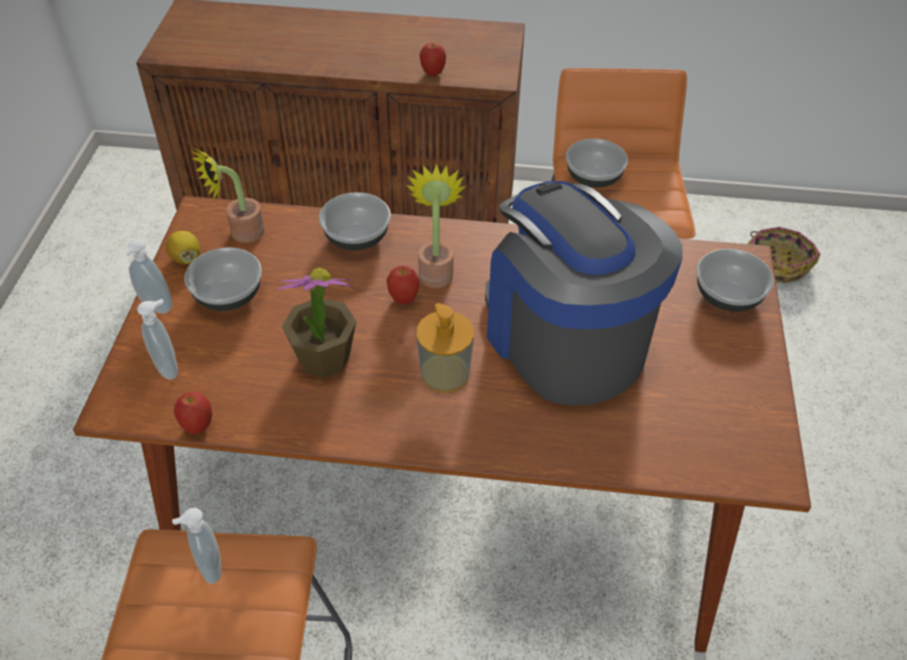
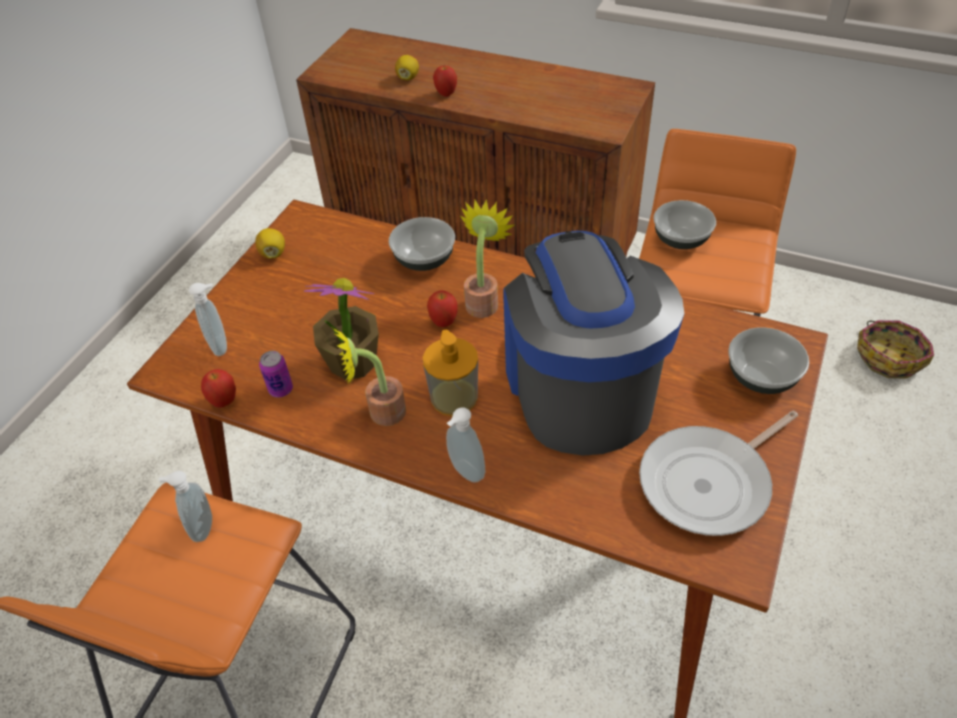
camera: 20 degrees right, 0 degrees up
(155, 308) = (231, 292): soap dispenser -> soap dispenser (465, 472)
(227, 296) = (293, 293): bowl -> none
(241, 234) = (326, 240): potted plant -> potted plant (380, 413)
(256, 401) = (281, 389): none -> can
(265, 47) = (408, 78): none -> lemon
(432, 73) = (548, 119): apple -> apple (446, 94)
(719, 405) = (710, 483): none -> frying pan

